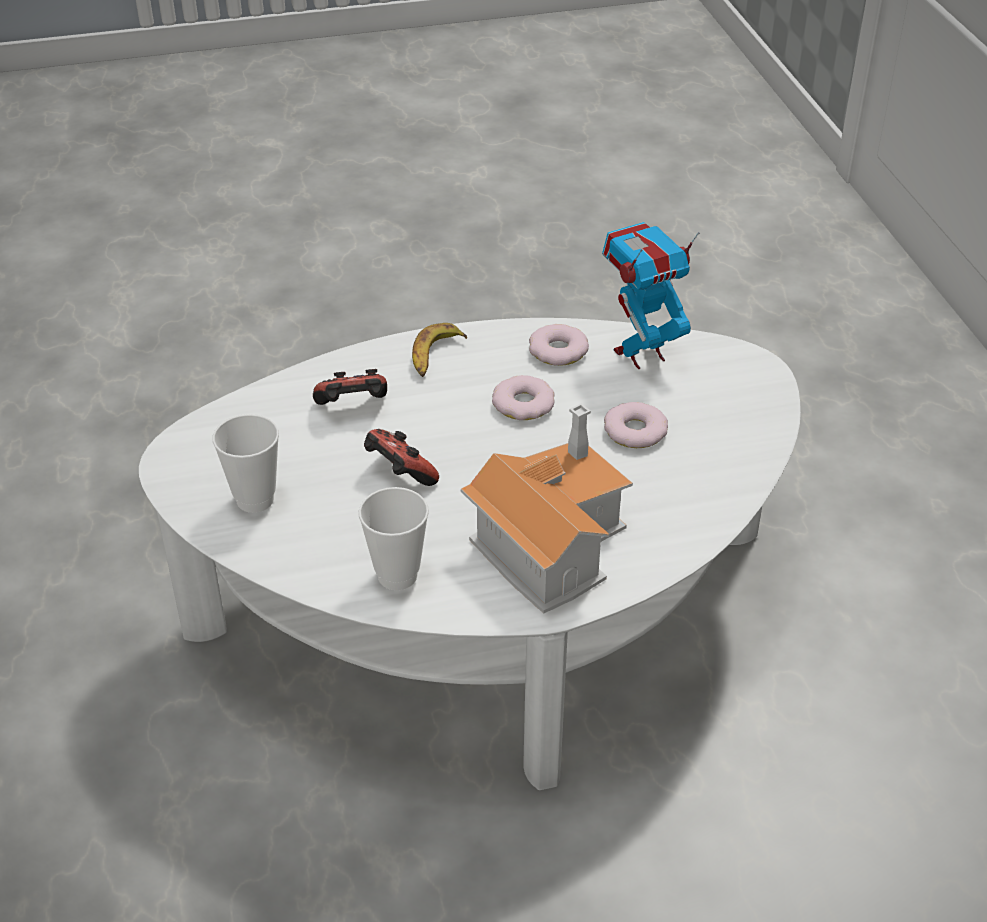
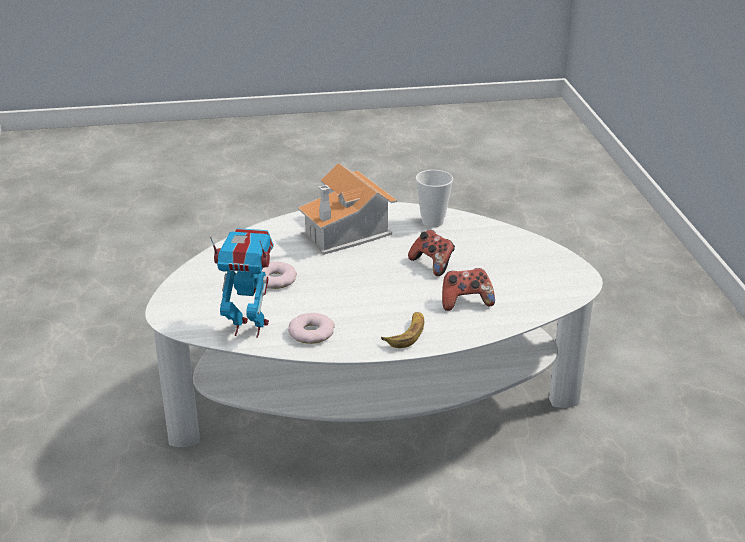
camera: 175 degrees left, 10 degrees down
(255, 500) = (520, 256): cup -> none
(523, 404) = (346, 299): donut -> none
(640, 354) = (249, 327): toy robot -> toy robot turned 150 degrees counterclockwise

